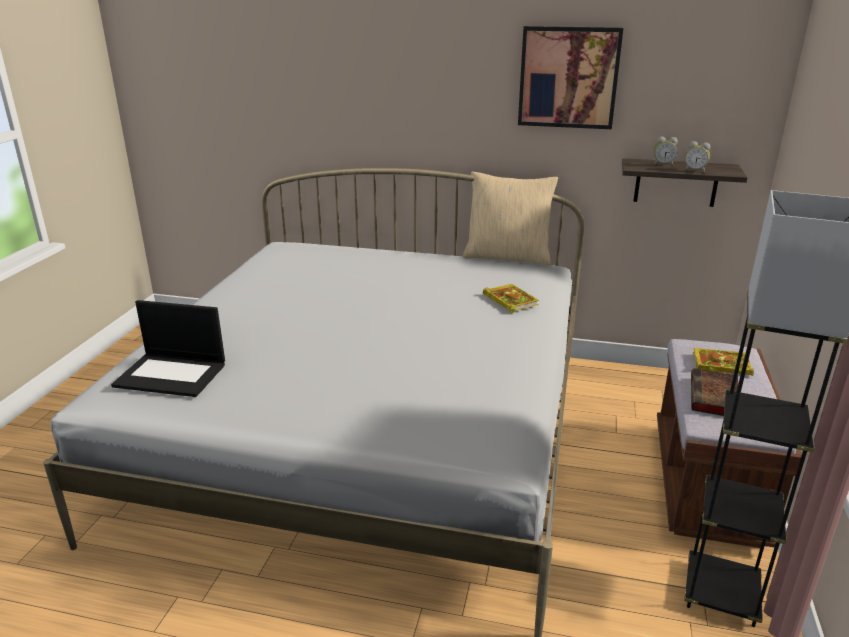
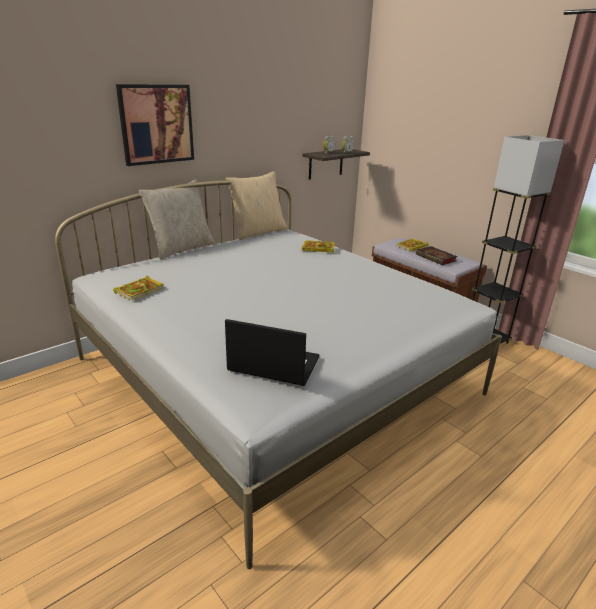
camera: 55 degrees left, 0 degrees up
(172, 374) = (272, 364): laptop -> laptop turned 120 degrees counterclockwise
(262, 269) = (140, 290): none -> book
(389, 246) = (181, 248): none -> beige pillow
(568, 77) = (273, 104): picture -> picture (156, 124)

